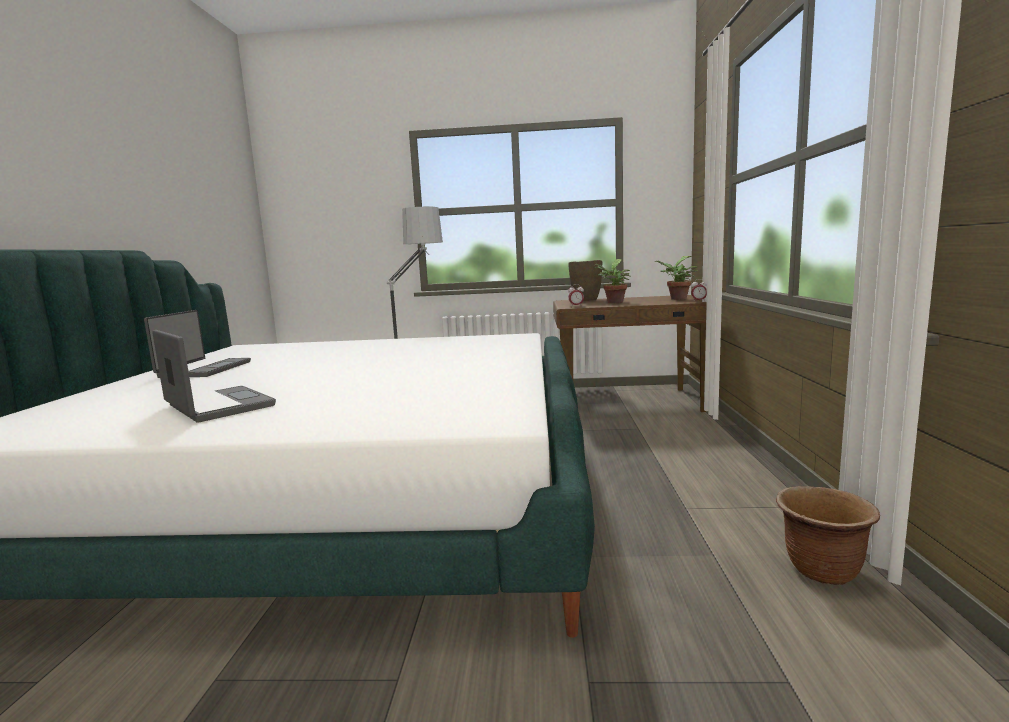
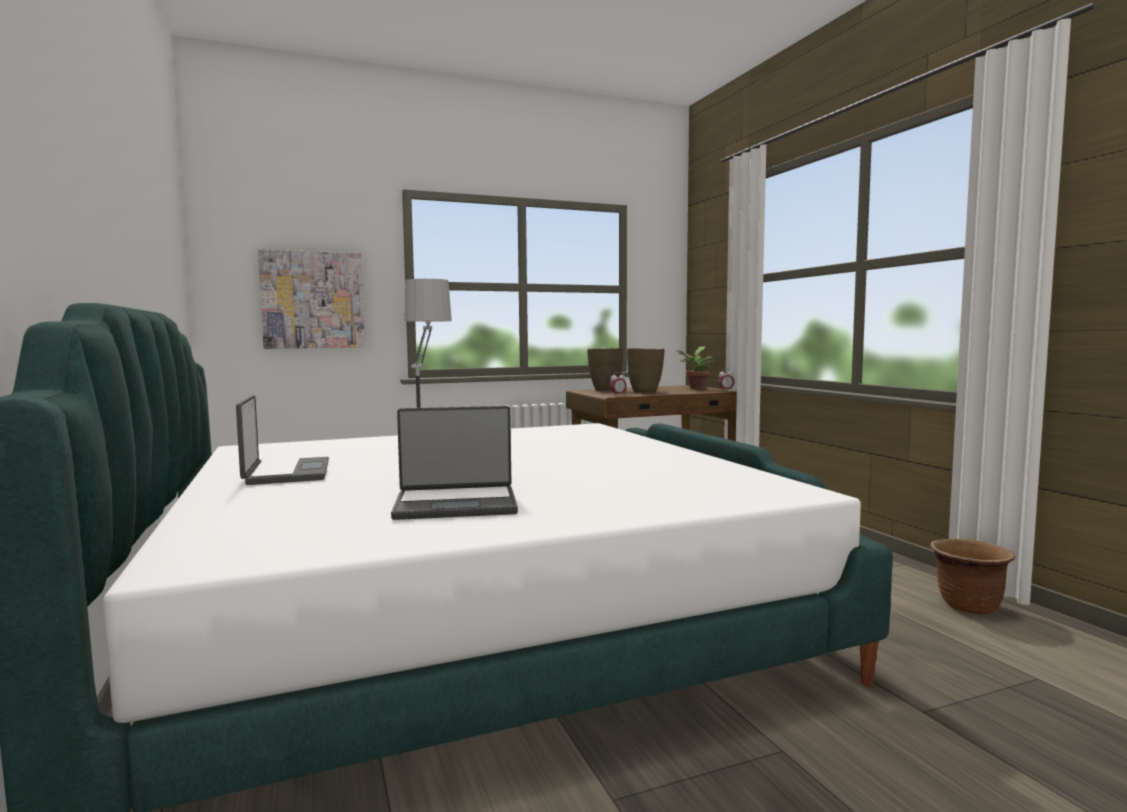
camera: 25 degrees left, 5 degrees down
(217, 406) = (456, 504): laptop -> laptop turned 150 degrees clockwise
(345, 230) = (313, 300): none -> picture
(614, 302) = (645, 392): potted plant -> brown vase

